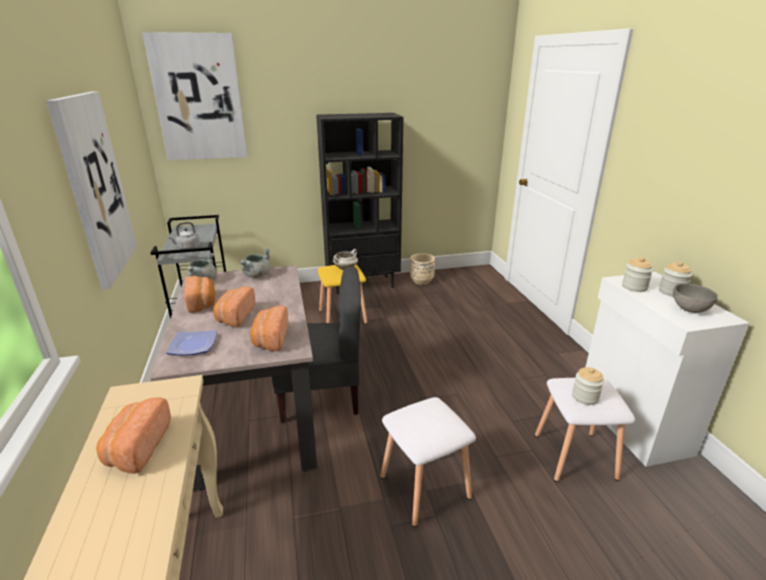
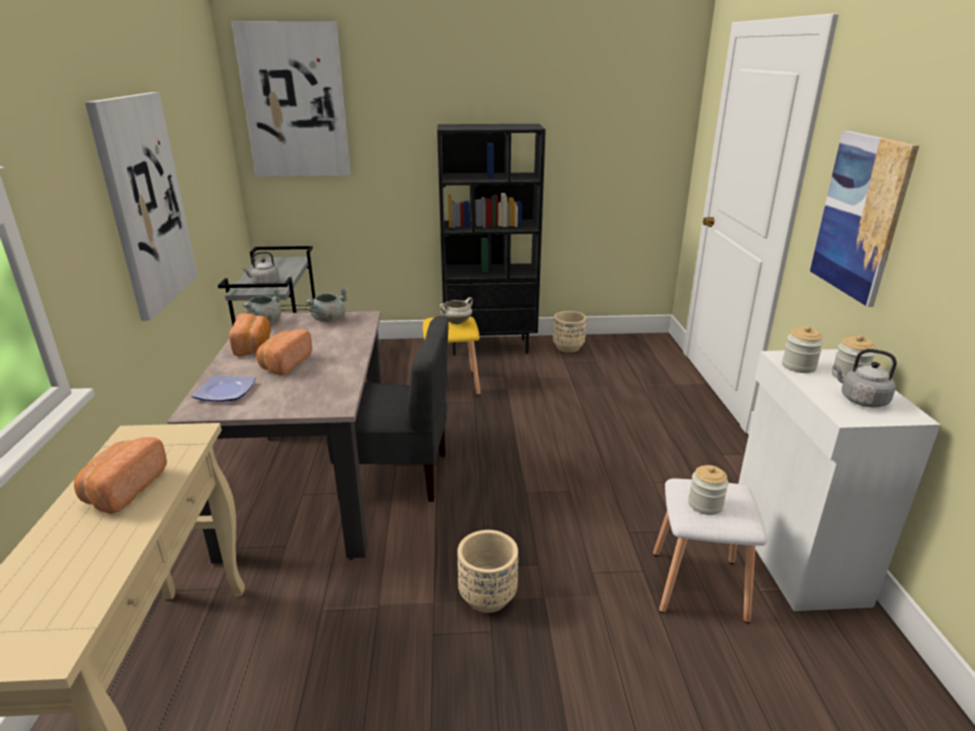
camera: 10 degrees right, 0 degrees up
(270, 339) = (314, 392): bread -> none
(424, 488) = (487, 597): white stool -> beige planter
(664, 175) = (860, 216): none -> picture
(689, 309) = (860, 400): grey bowl -> grey kettle

